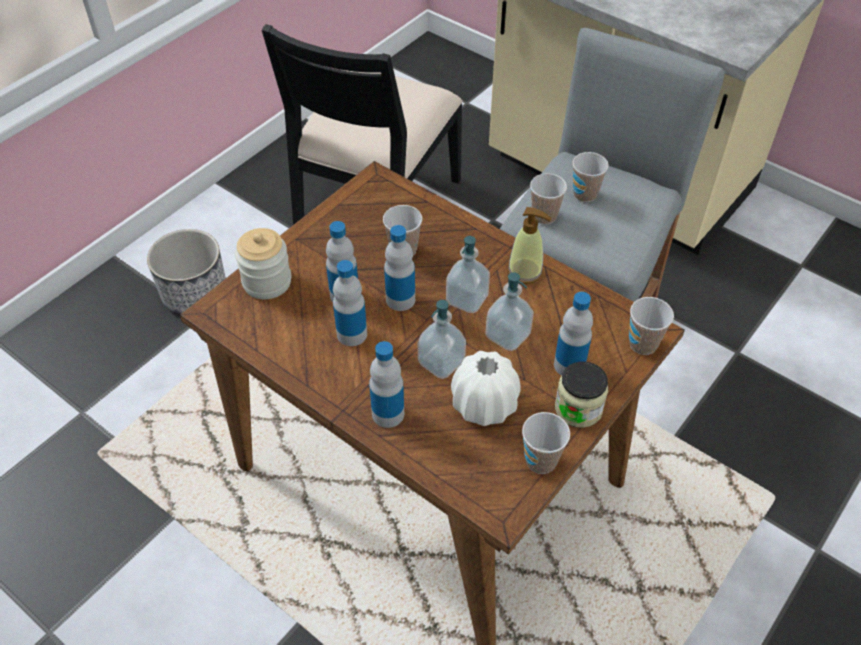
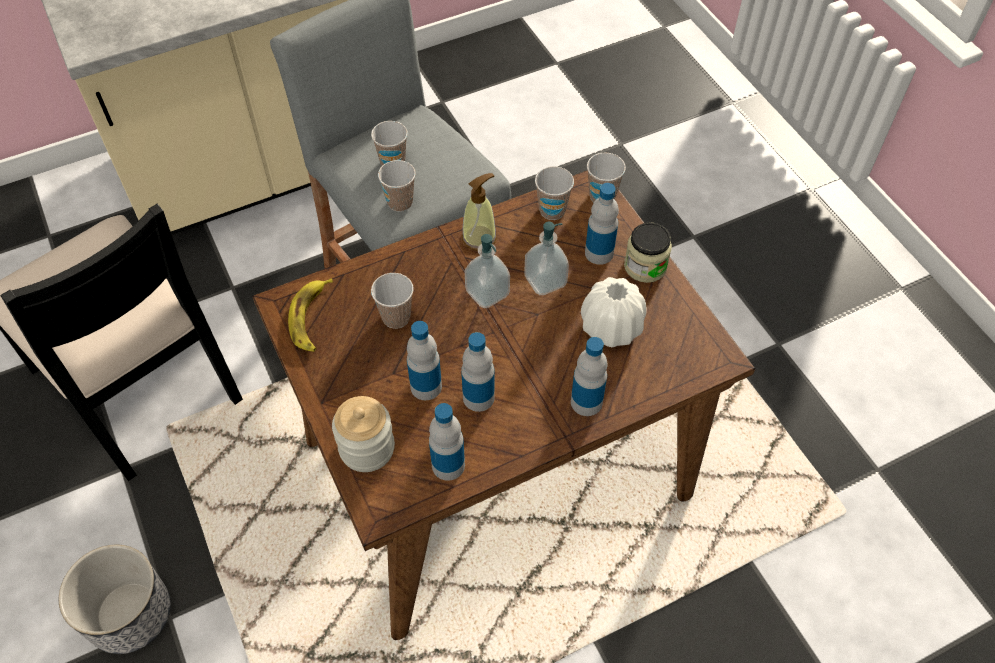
camera: 65 degrees left, 5 degrees up
(371, 201) = (311, 318): none -> banana
(400, 299) = (457, 343): bottle -> bottle (448, 465)
(441, 362) = (549, 340): soap dispenser -> none
(541, 460) = (684, 313): cup -> cup (552, 210)

